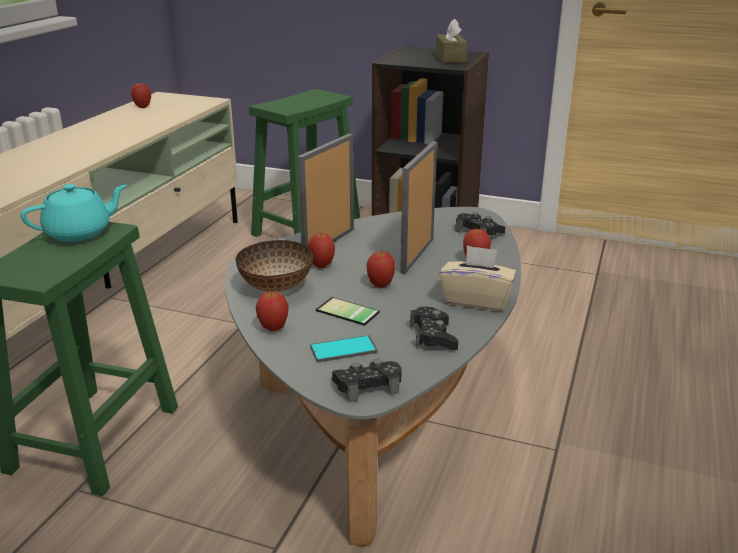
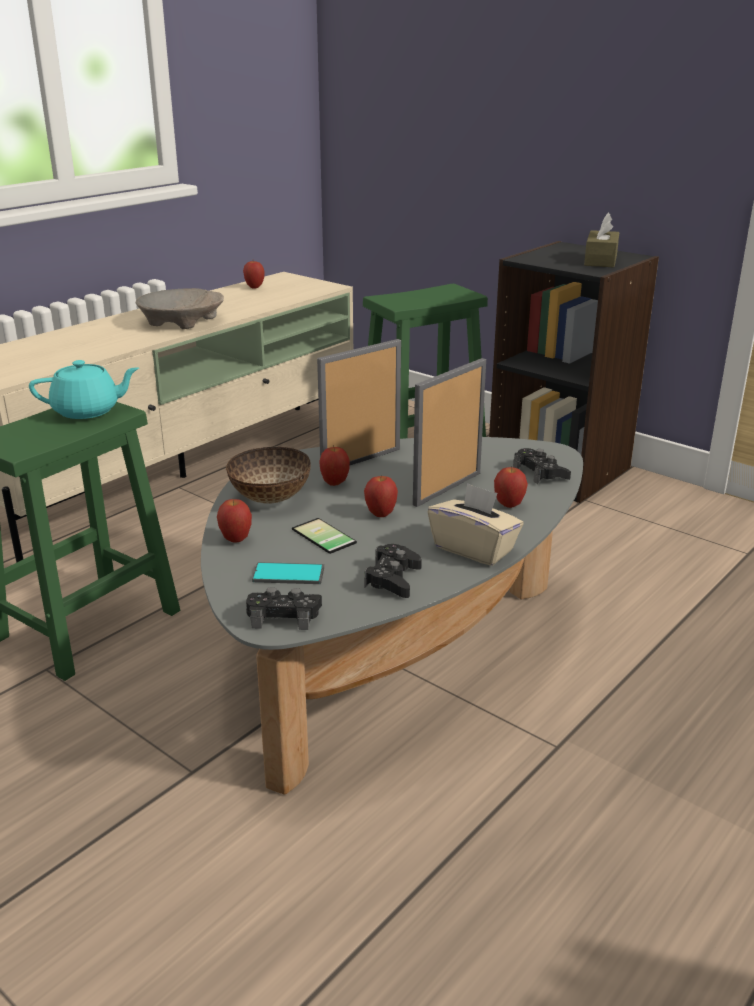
camera: 20 degrees right, 0 degrees up
(98, 142) = (181, 321): none -> beige bowl

